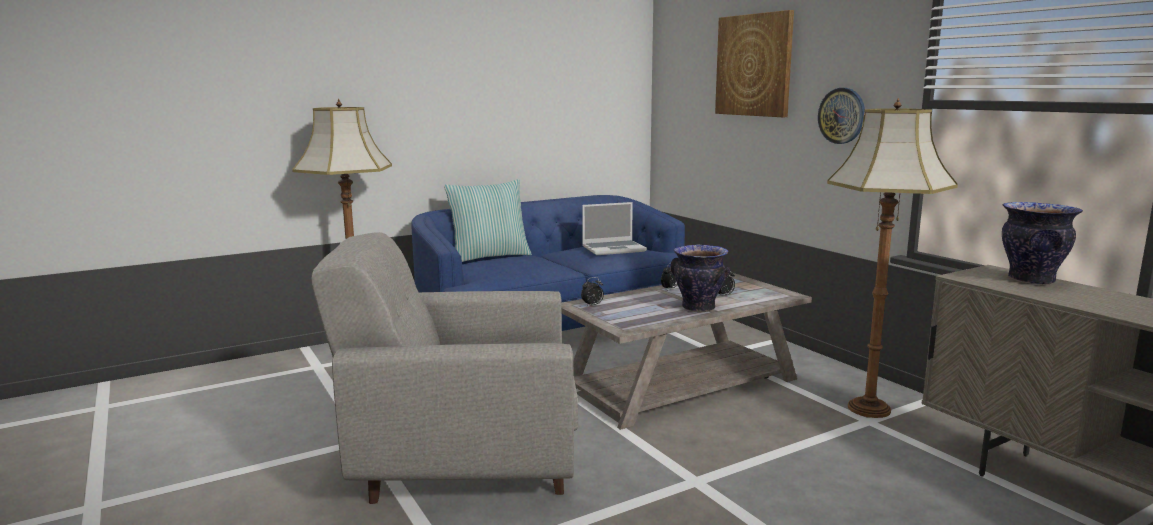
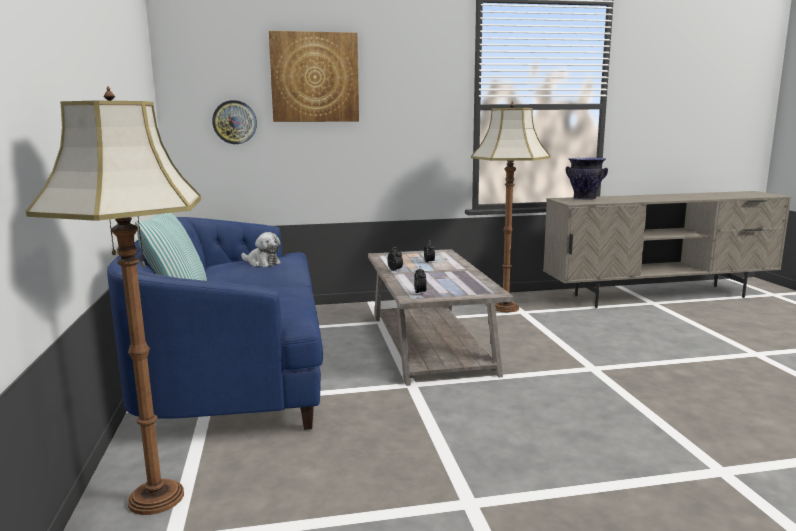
camera: 70 degrees left, 0 degrees up
(462, 465) = (548, 450): grey armchair -> none
(614, 249) = (262, 263): laptop -> plush toy
(698, 308) = (455, 271): vase -> none
(842, 115) = (411, 118): wall clock -> wall clock (234, 122)

